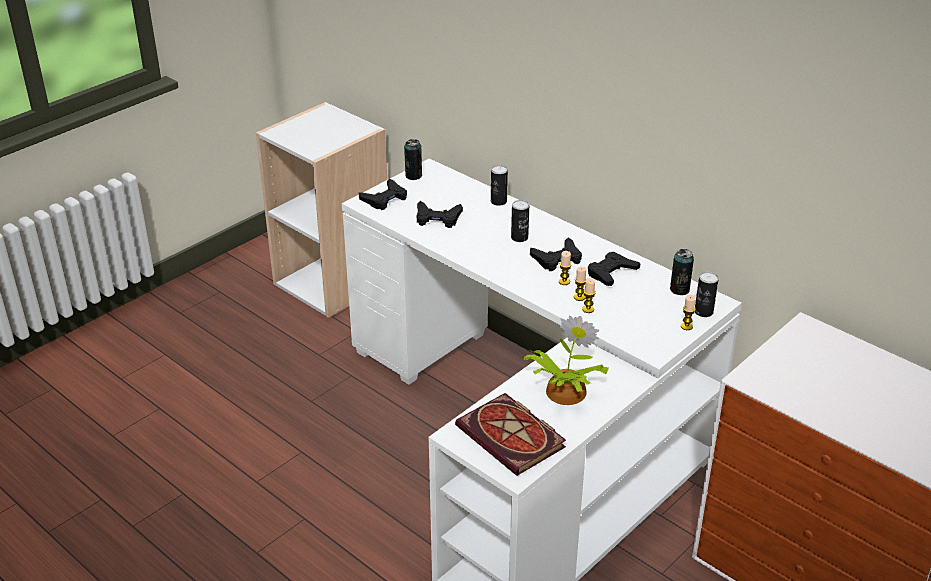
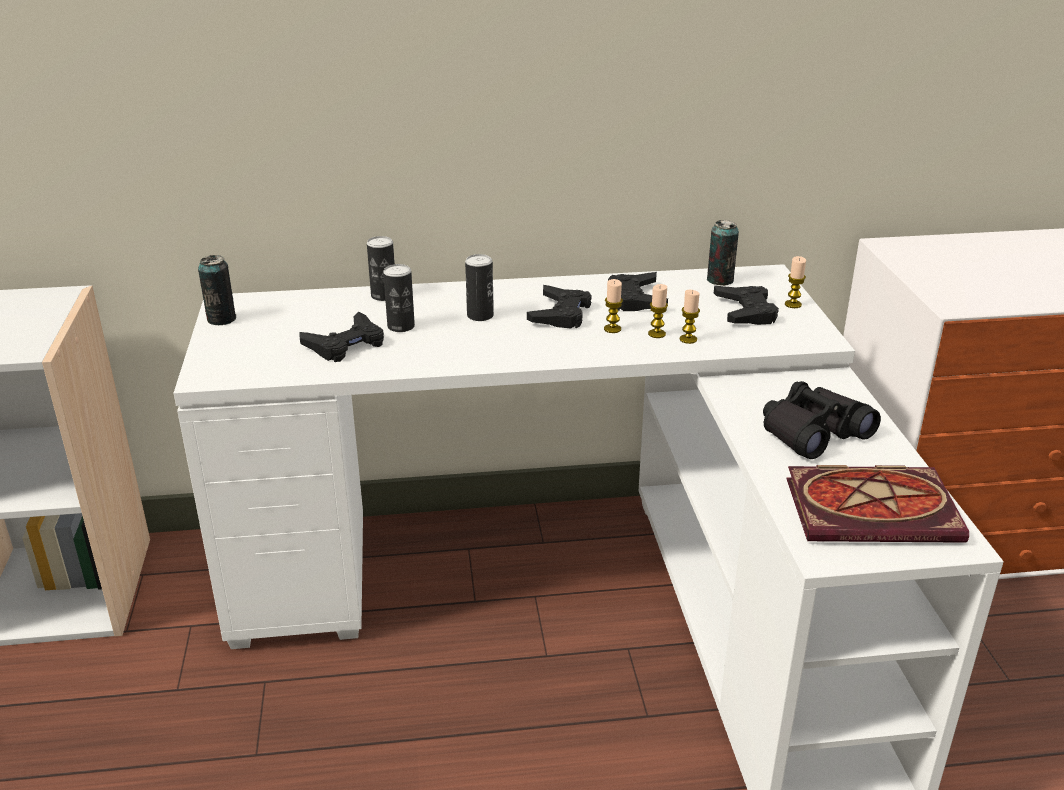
camera: 50 degrees left, 5 degrees down
(384, 199) = (230, 359): black game controller -> black game controller (745, 312)
(563, 392) = (813, 433): potted plant -> black binoculars
(703, 312) = (777, 286): can -> can (401, 326)

